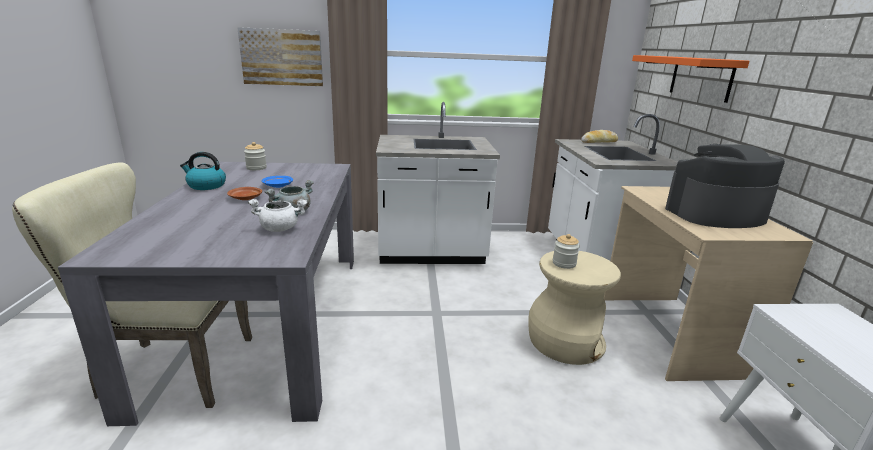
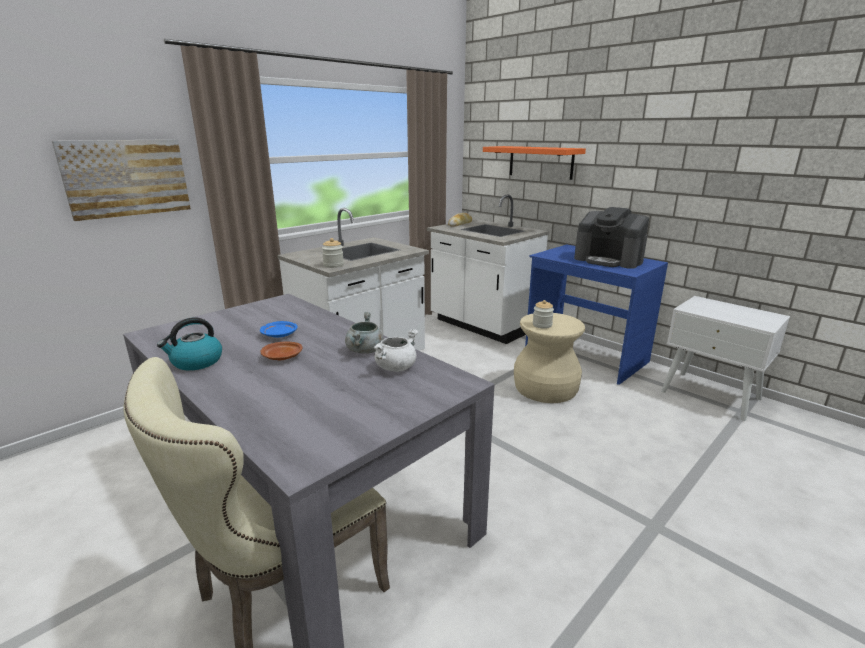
camera: 40 degrees left, 0 degrees up
(256, 168) = (198, 326): jar -> jar (333, 265)
(669, 334) = (584, 356): beige desk -> blue desk
(714, 214) = (608, 260): coffee machine -> coffee machine turned 90 degrees counterclockwise

